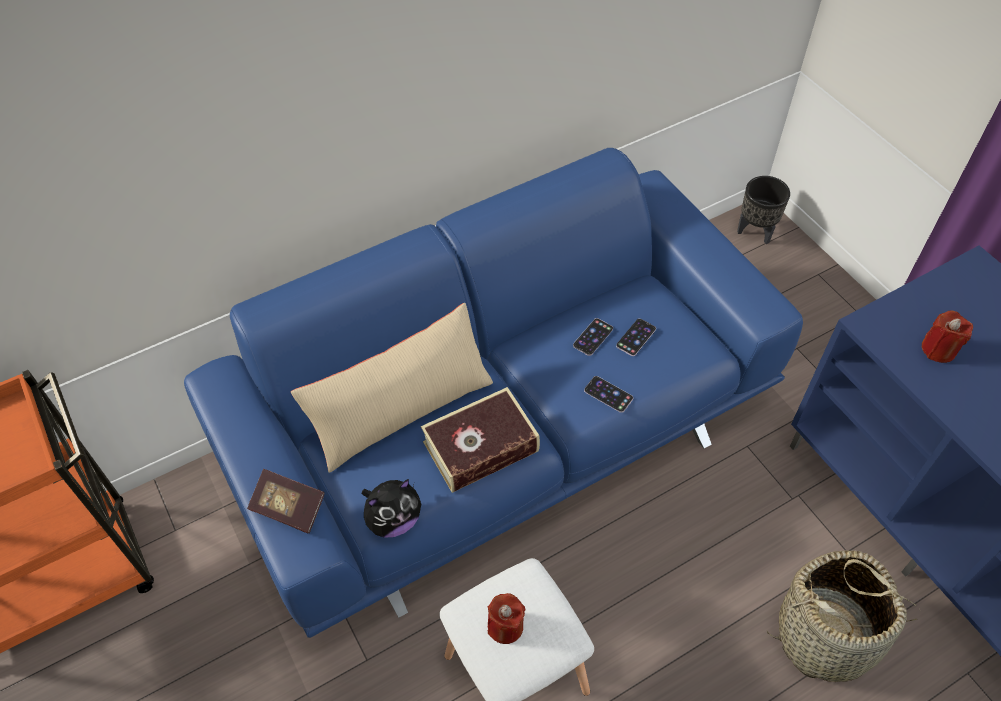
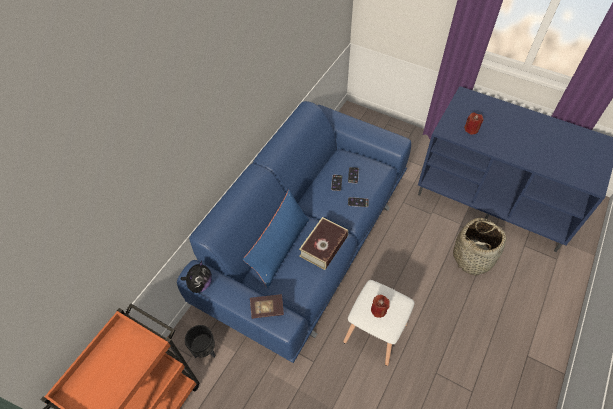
camera: 30 degrees left, 0 degrees up
(393, 520) = (309, 293): plush toy -> plush toy (200, 284)
(402, 410) = (279, 248): beige pillow -> blue pillow
(756, 231) = (353, 116): black planter -> black planter (205, 350)

